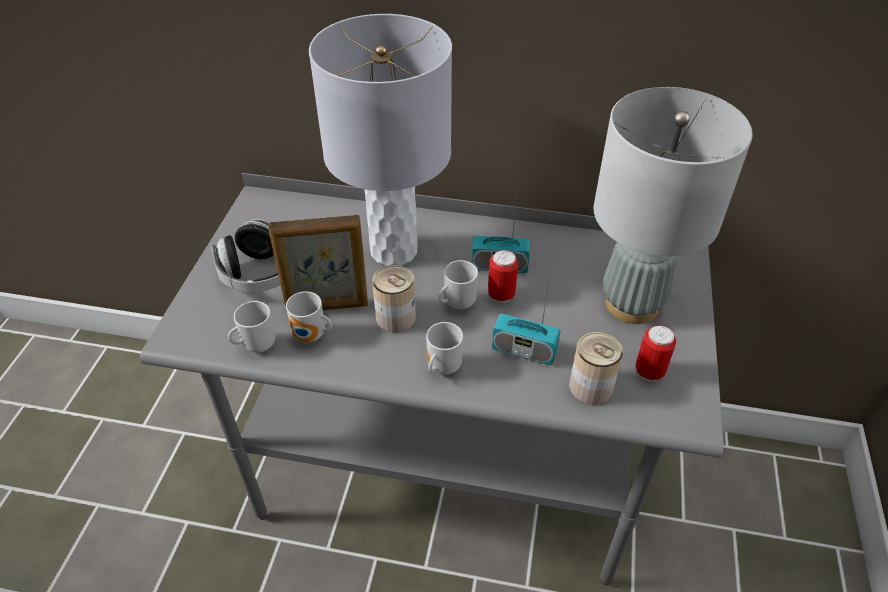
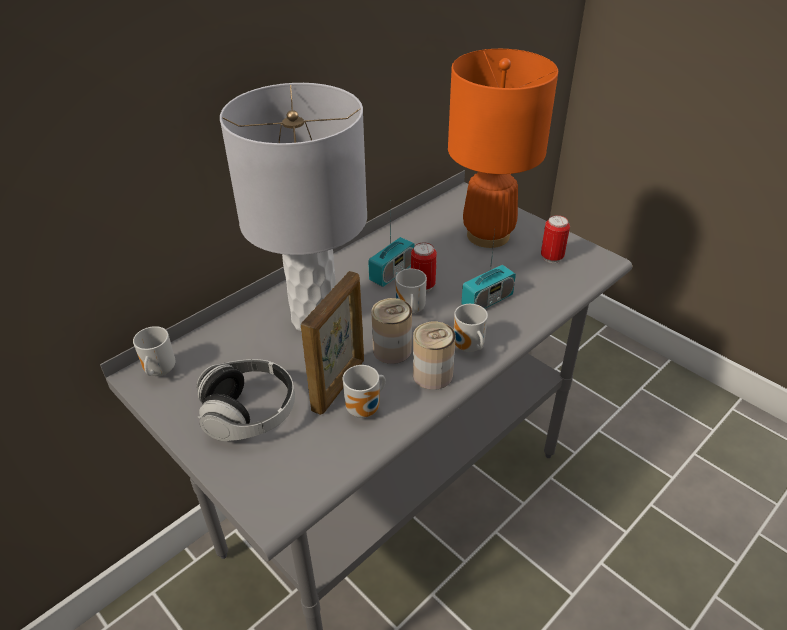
camera: 55 degrees left, 5 degrees down
(257, 345) = (341, 450): mug -> mug (158, 371)
(591, 386) = (544, 287): can -> can (432, 374)
(632, 304) = (488, 235): grey table lamp -> orange table lamp

